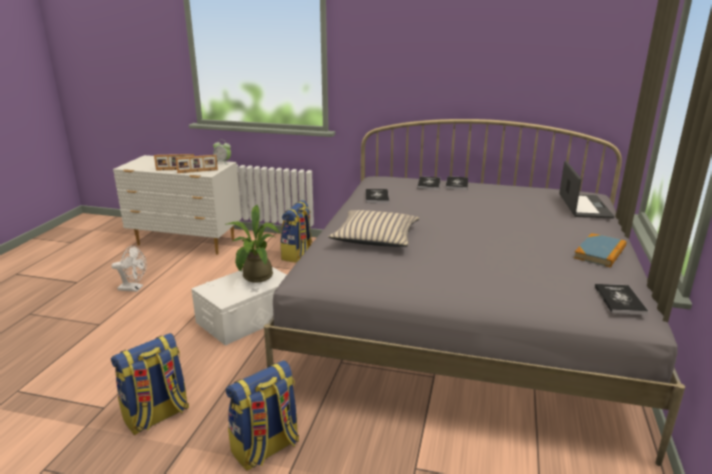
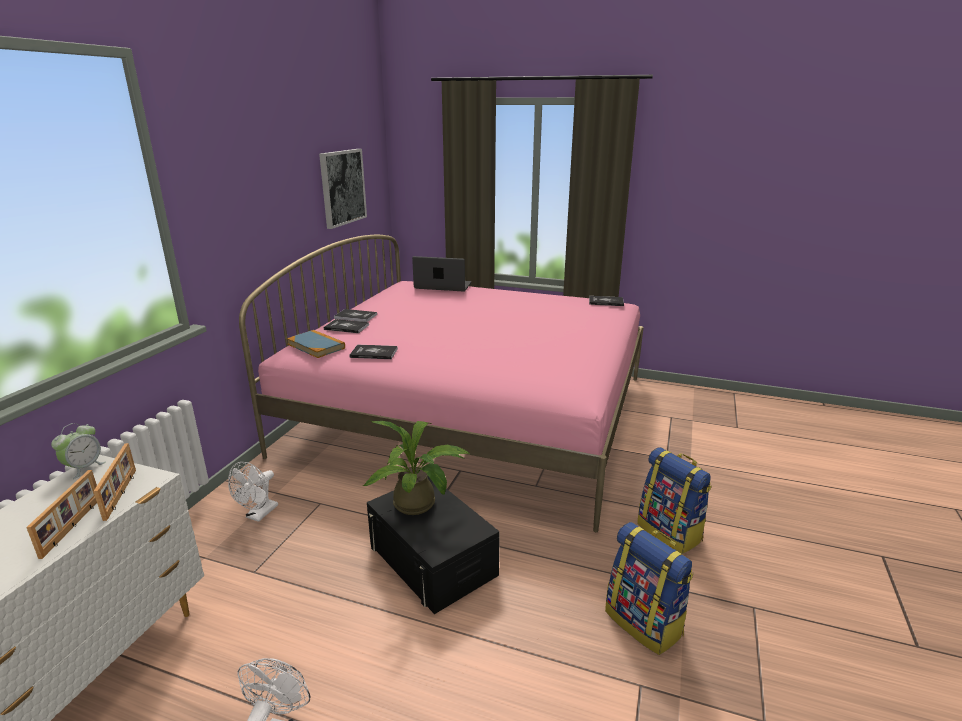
camera: 85 degrees left, 0 degrees up
(247, 317) = (432, 559): white storage box -> black storage box
(298, 255) = (259, 515): backpack -> white fan
(375, 237) = (496, 359): beige pillow -> none
(466, 321) = (472, 413): grey bed -> pink bed
(535, 73) = (342, 187): none -> picture
(600, 252) = (534, 295): book -> book (316, 346)

